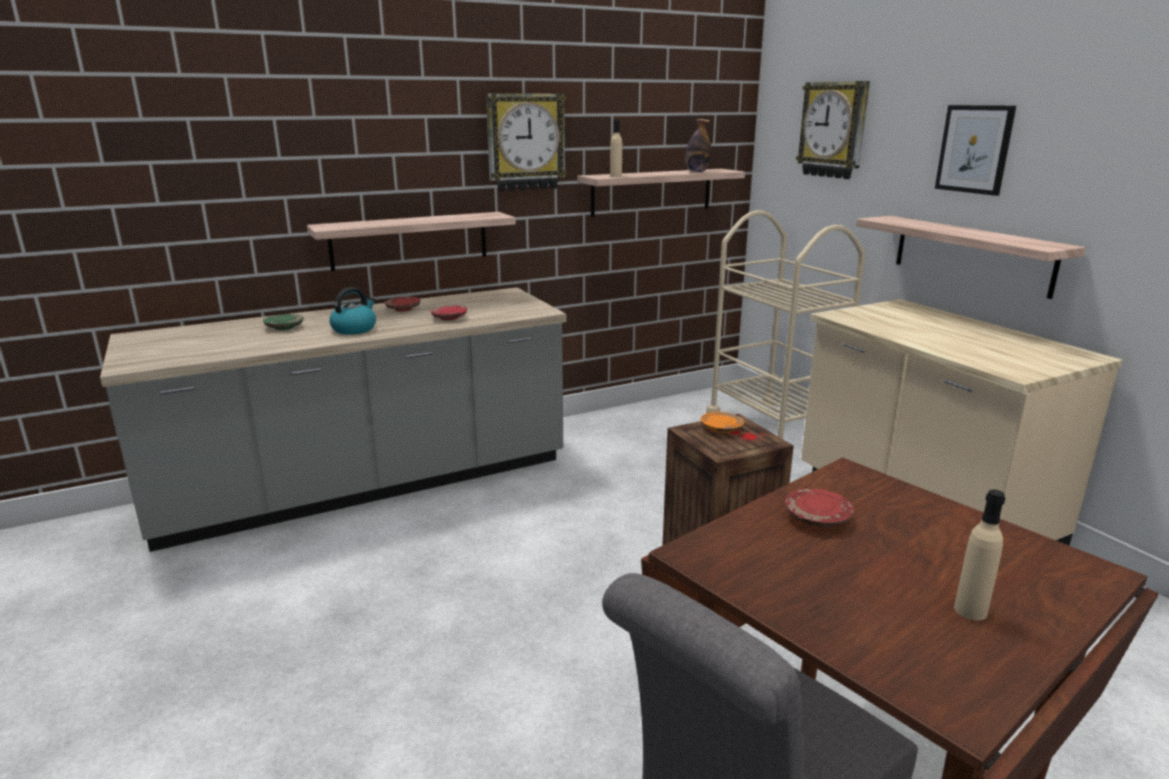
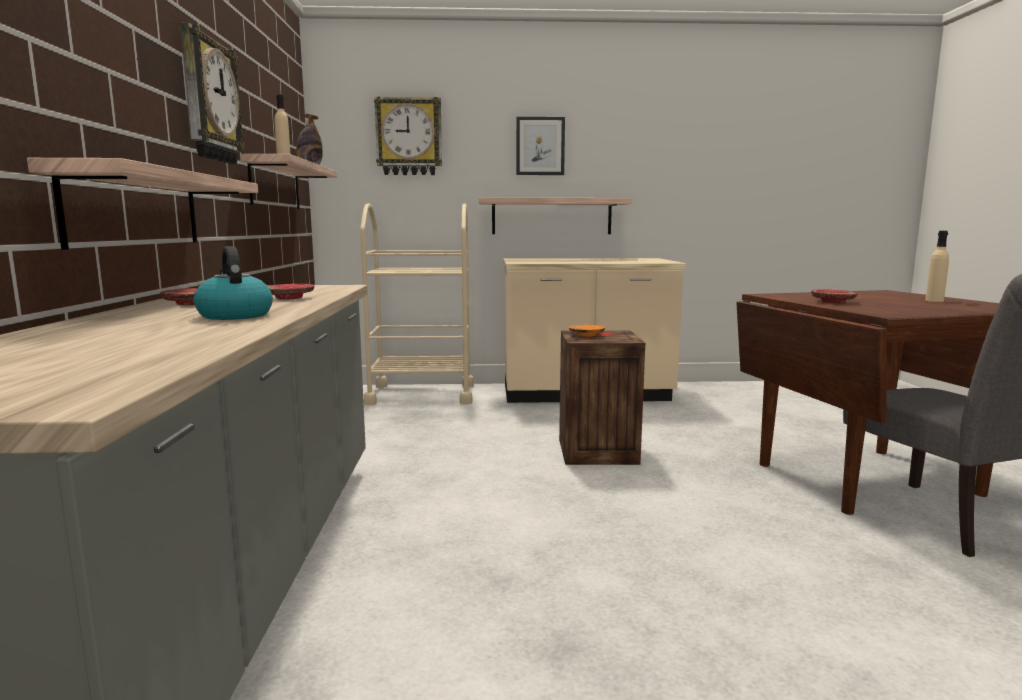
camera: 65 degrees left, 10 degrees down
(284, 327) = (113, 332): green plate -> none

